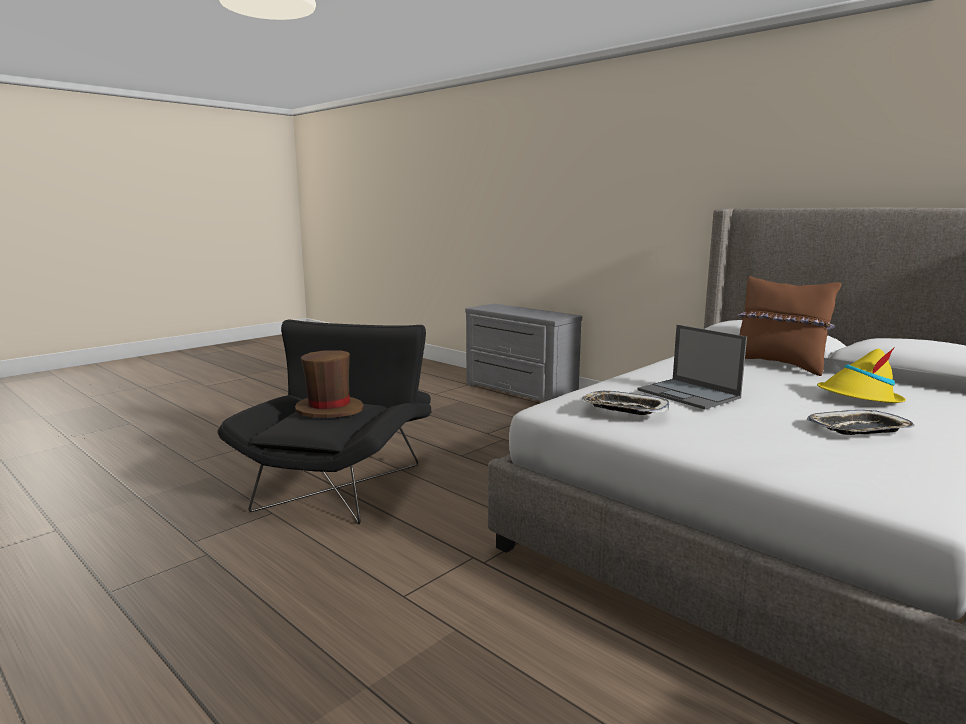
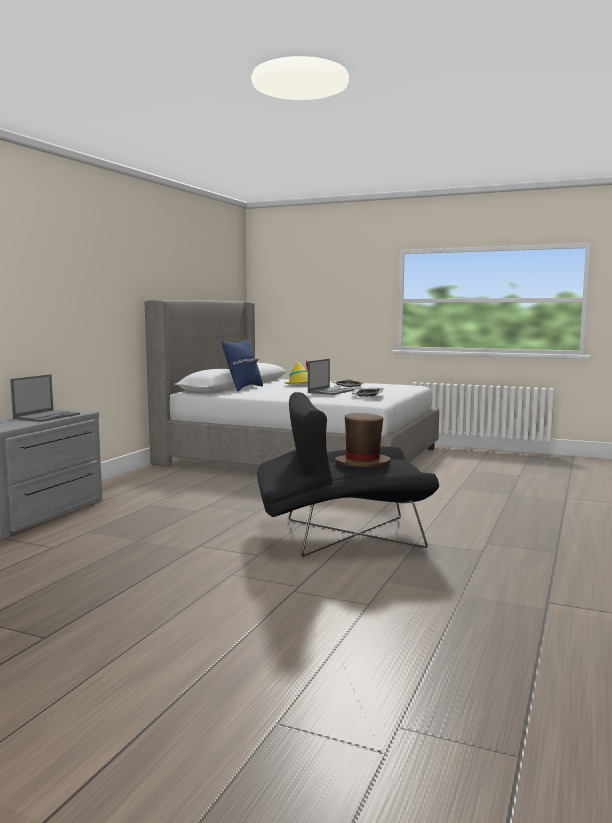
camera: 110 degrees left, 5 degrees down
(534, 313) = (47, 416): none -> laptop
(778, 365) = (243, 388): brown pillow -> blue pillow

